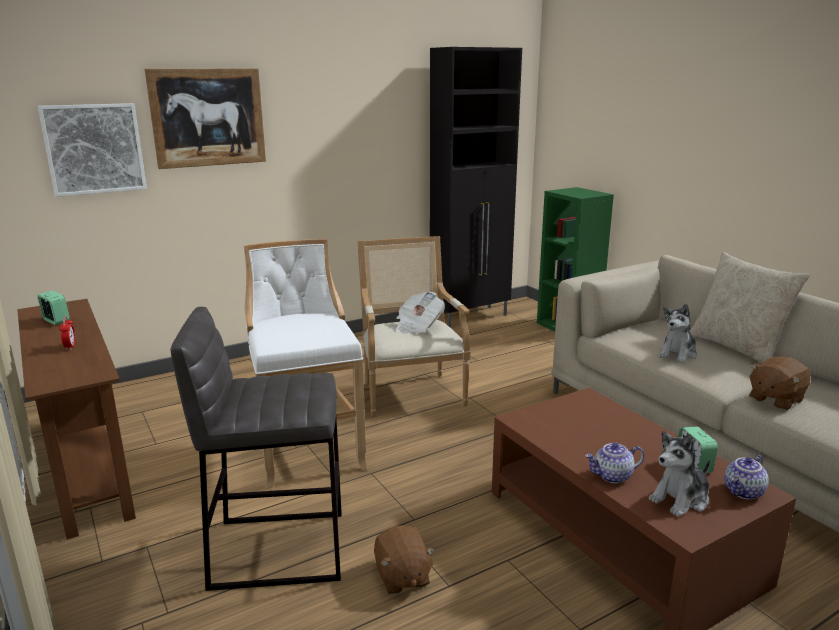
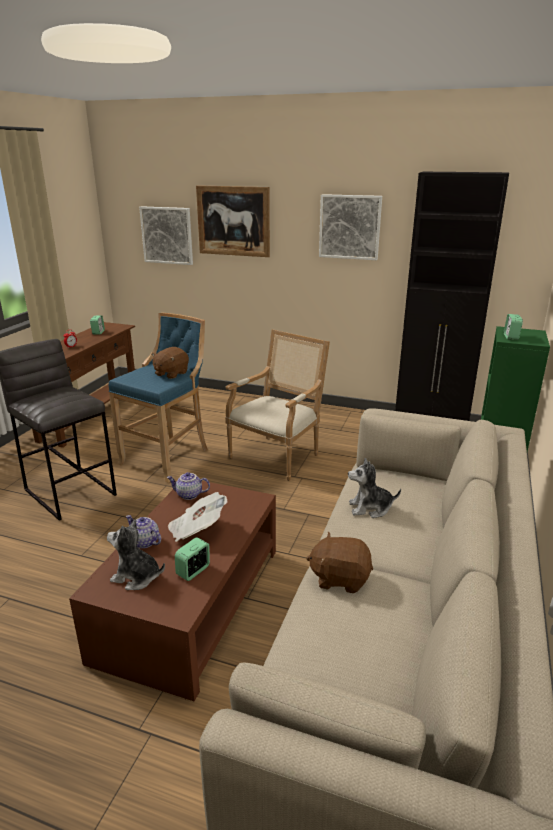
camera: 50 degrees right, 5 degrees up
(308, 449) = (169, 457): white stool -> blue stool
(359, 113) = (350, 227): none -> picture
(402, 577) = (76, 537): brown plush toy -> brown plush toy (171, 373)
(418, 326) = (284, 407): newspaper -> newspaper (197, 529)
(577, 194) = (511, 337): none -> alarm clock
(737, 347) = (439, 534): beige pillow -> none
(744, 492) = (172, 604): teapot -> teapot (189, 495)

